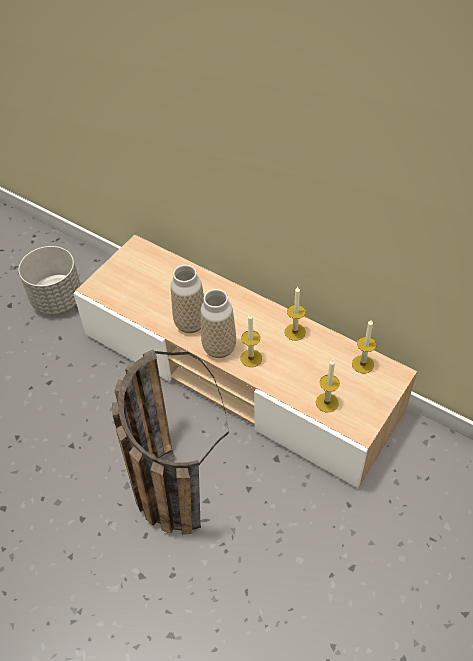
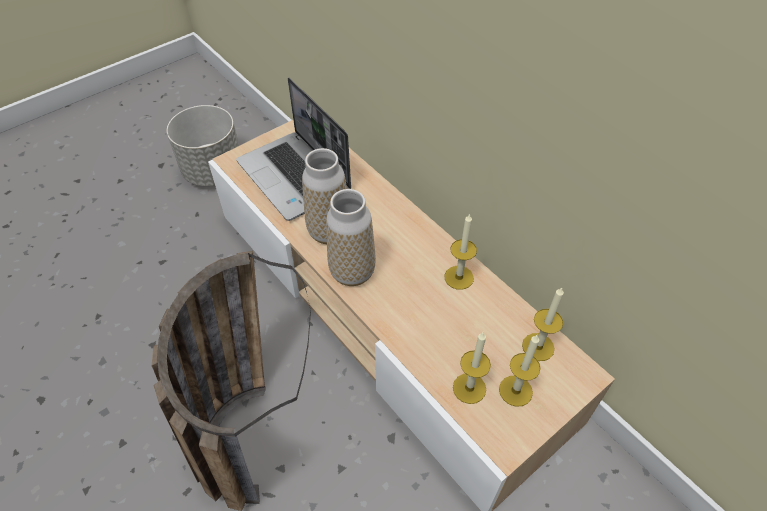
camera: 15 degrees right, 0 degrees up
(147, 288) = (295, 177): none -> laptop
(251, 358) = (388, 297): candle -> candle (515, 390)

